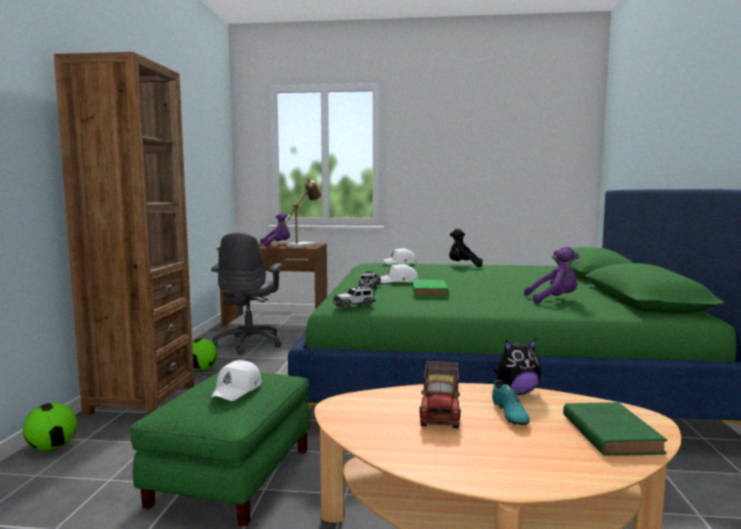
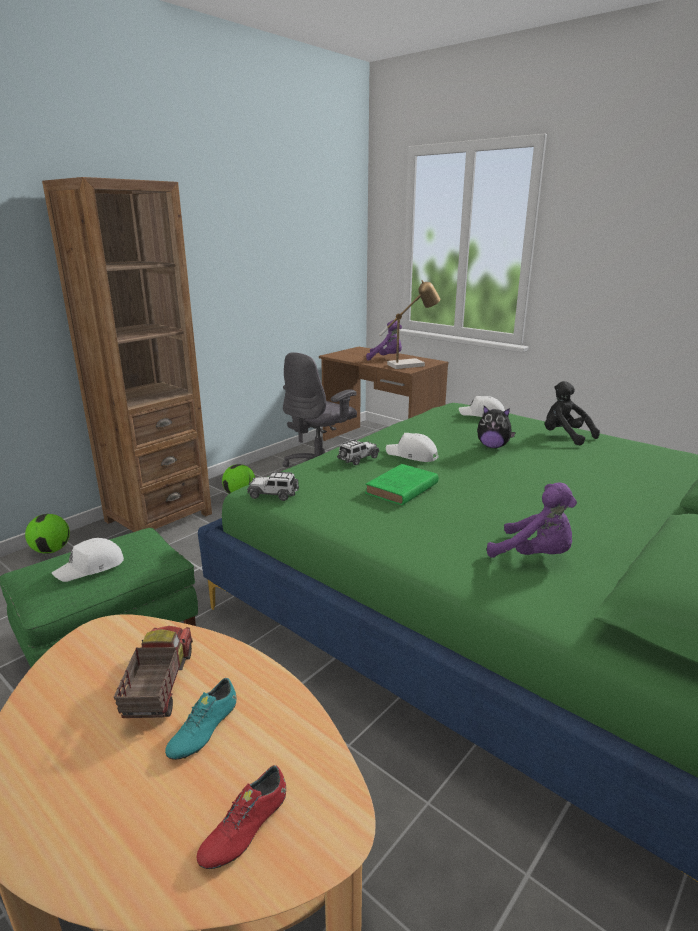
camera: 35 degrees right, 15 degrees up
(441, 411) = (158, 686): toy truck -> toy truck turned 135 degrees clockwise
(516, 392) = (278, 695): plush toy -> plush toy (493, 446)
(609, 433) = (245, 829): green book -> red shoe

